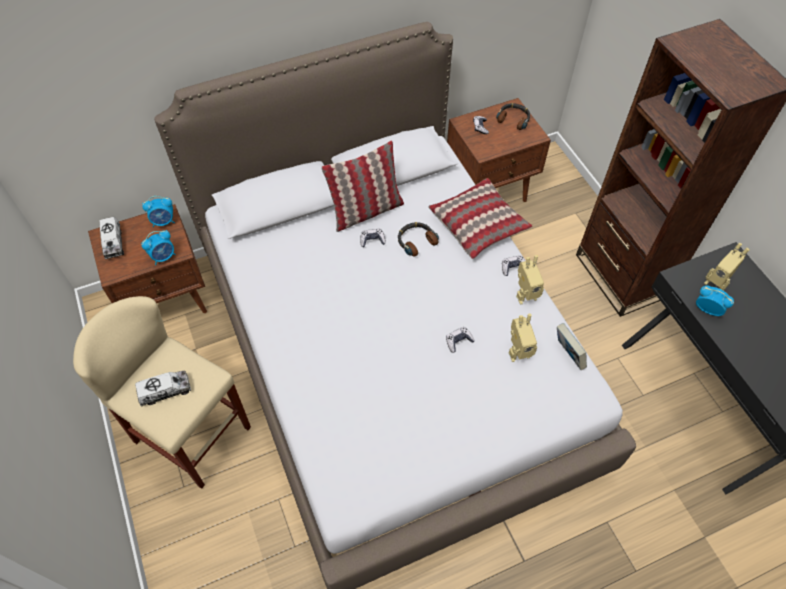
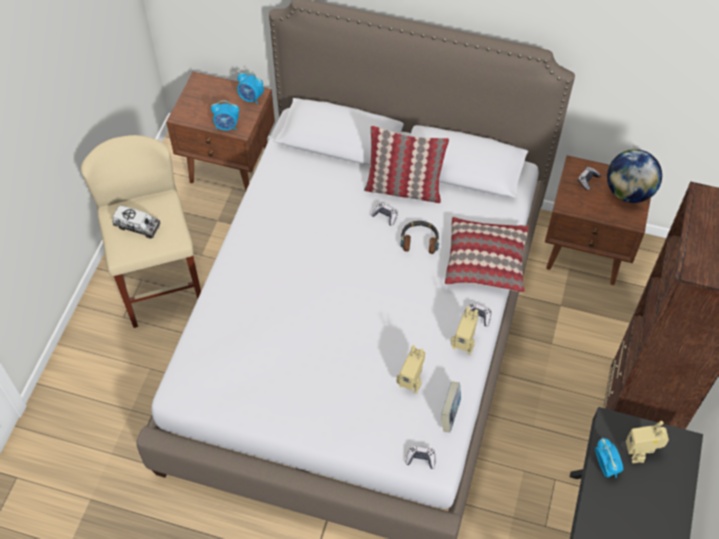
camera: 40 degrees right, 0 degrees up
(113, 243) = (202, 92): toy truck -> none
(458, 341) = (373, 341): game controller -> game controller (420, 459)
(513, 119) = (628, 192): headphones -> globe

